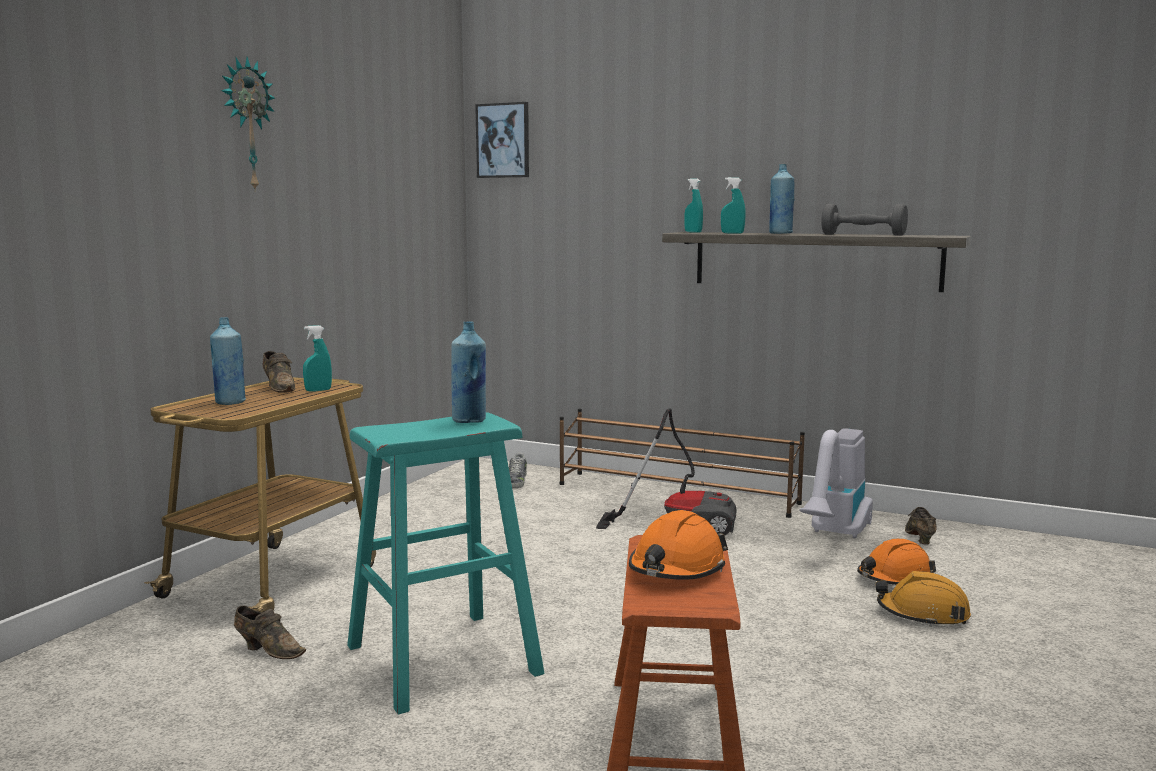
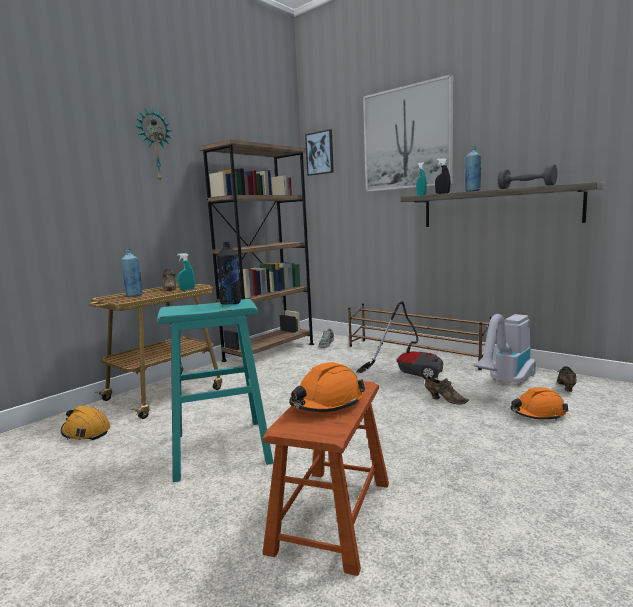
camera: 15 degrees right, 0 degrees up
(268, 650) = (134, 434): brown shoe -> brown shoe (444, 399)
(421, 499) = (269, 352): none -> brown bookcase
(469, 421) = (231, 303): blue bottle -> black bottle
(667, 135) = (407, 138): none -> picture
(732, 233) = (442, 193): turquoise spray bottle -> black spray bottle
(923, 614) = (550, 441): orange hard hat -> orange hard hat (86, 432)

